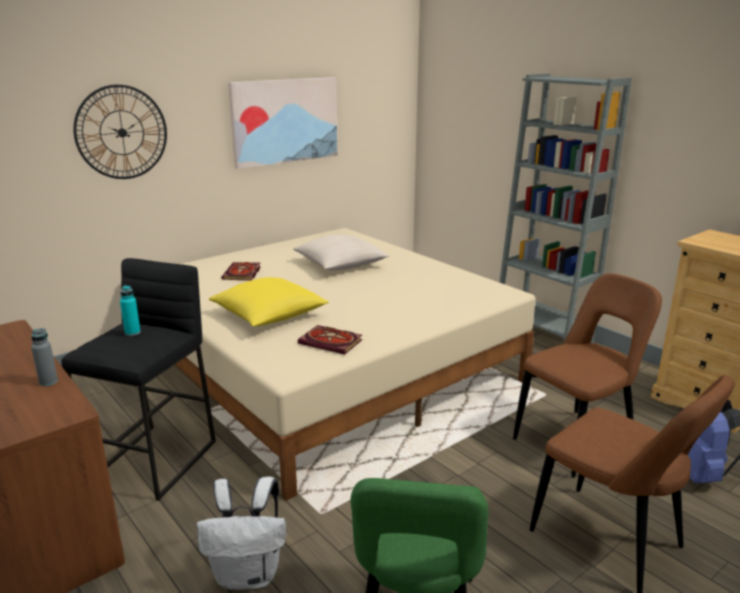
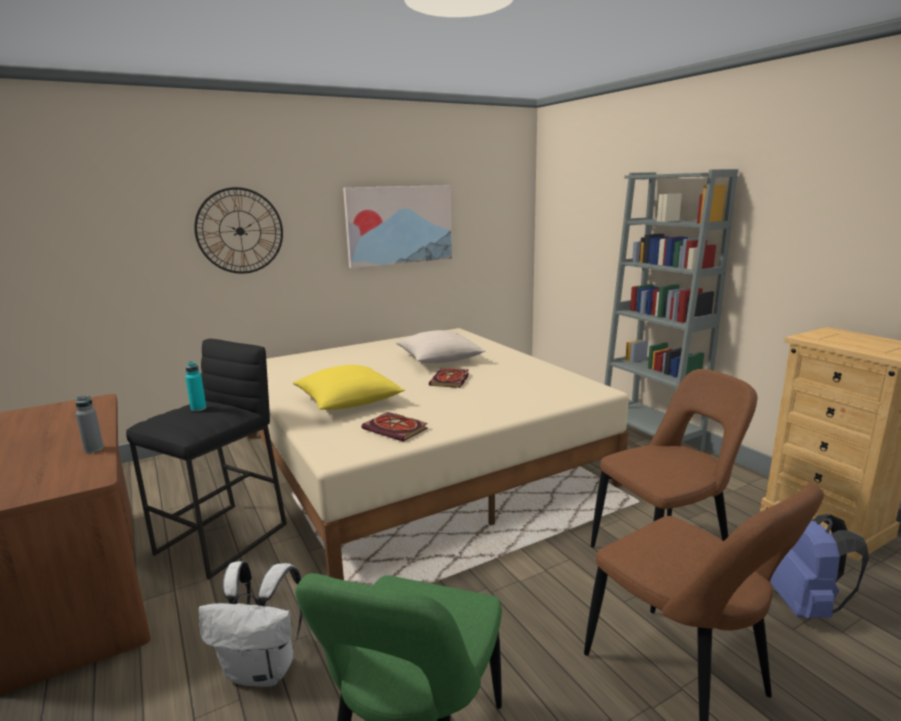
camera: 10 degrees right, 5 degrees down
(242, 273) = (343, 364): book -> book (450, 380)

